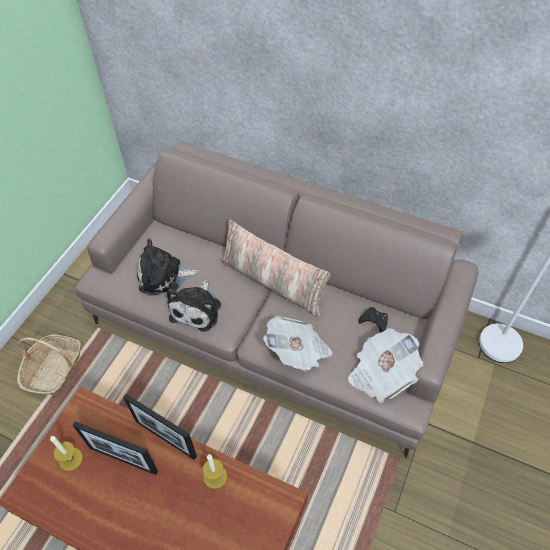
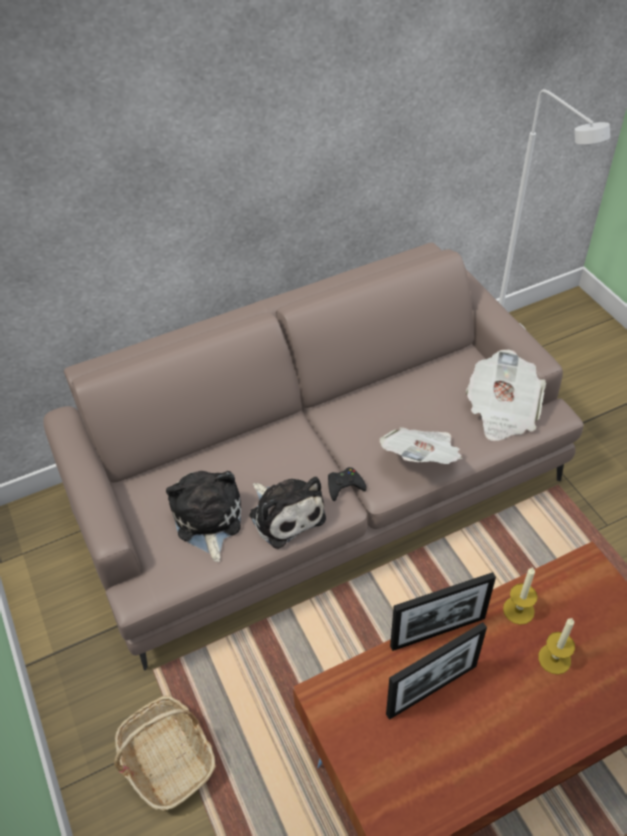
camera: 50 degrees left, 5 degrees down
(70, 459) = (387, 749): candle -> candle (554, 659)
(164, 276) = (207, 520): plush toy -> plush toy turned 135 degrees clockwise
(273, 282) = (316, 428): pillow -> none
(374, 321) = (440, 380): black game controller -> black game controller (344, 486)

